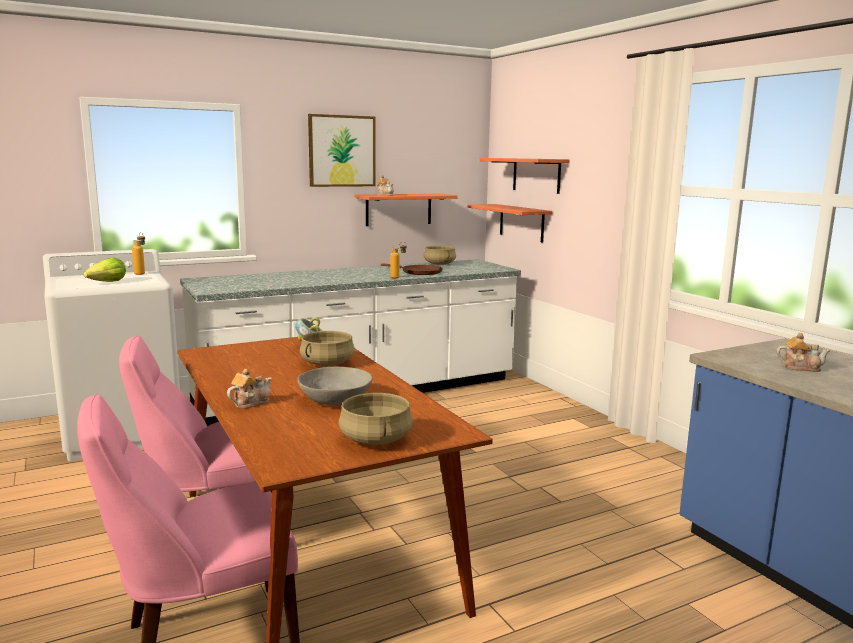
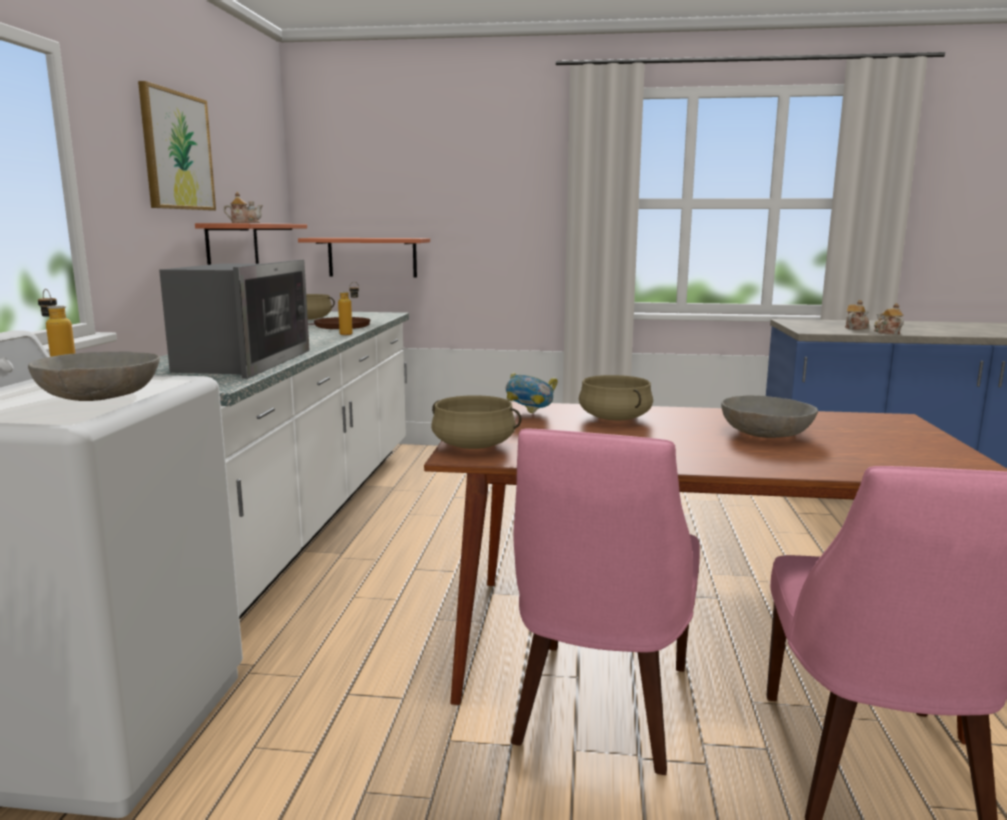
camera: 55 degrees left, 0 degrees up
(108, 282) = (101, 396): lettuce -> grey bowl
(250, 403) = (748, 461): teapot -> teapot (886, 332)
(274, 282) = (242, 362): none -> microwave
(376, 439) = (908, 439): beige cooking pot -> beige cooking pot (474, 445)
(536, 175) = (395, 196): shelf -> none

